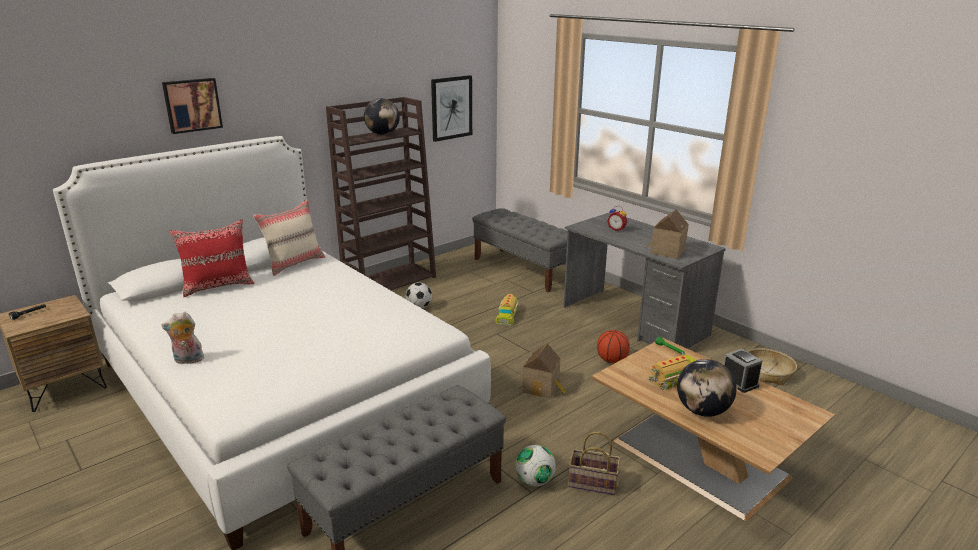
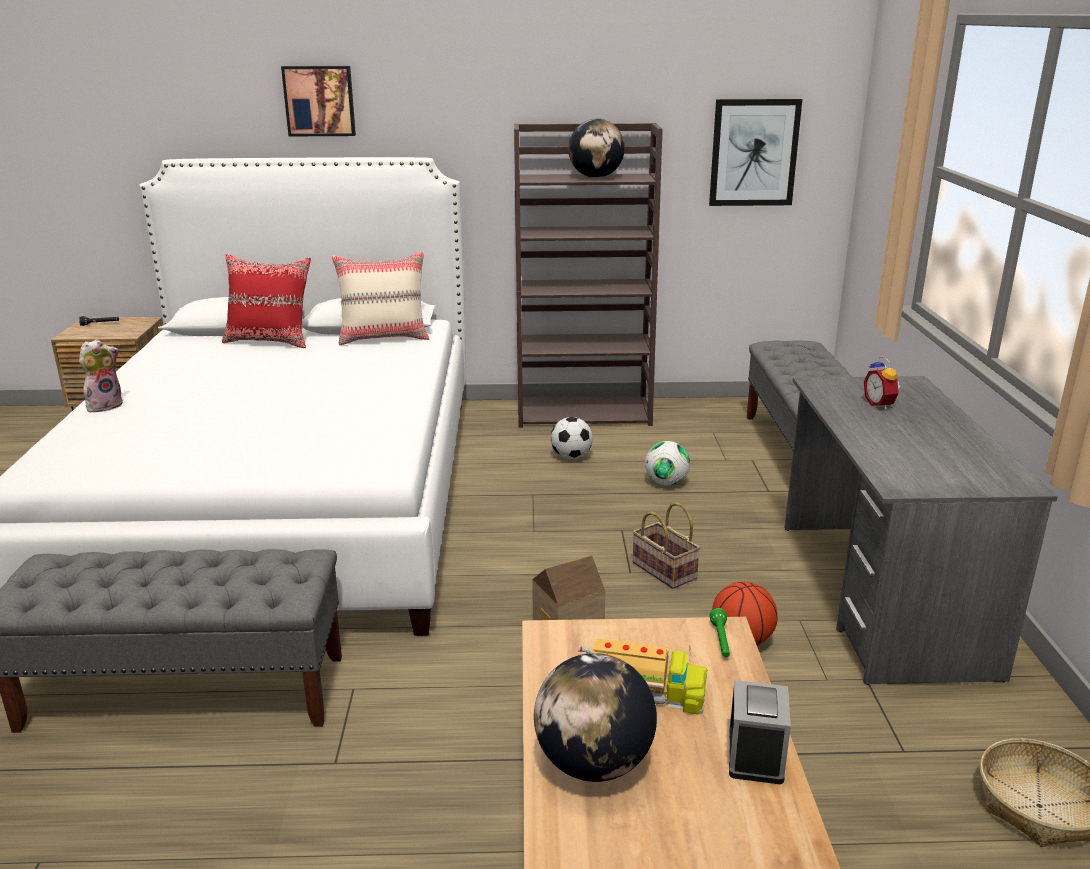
camera: 40 degrees right, 0 degrees up
(188, 360) = (105, 405): plush toy -> plush toy turned 105 degrees clockwise
(506, 315) = (674, 510): toy truck -> none
(534, 481) = (361, 751): football -> football (666, 483)
(591, 483) = (426, 802): basket -> basket (662, 570)
(665, 251) = (905, 464): toy house -> none

